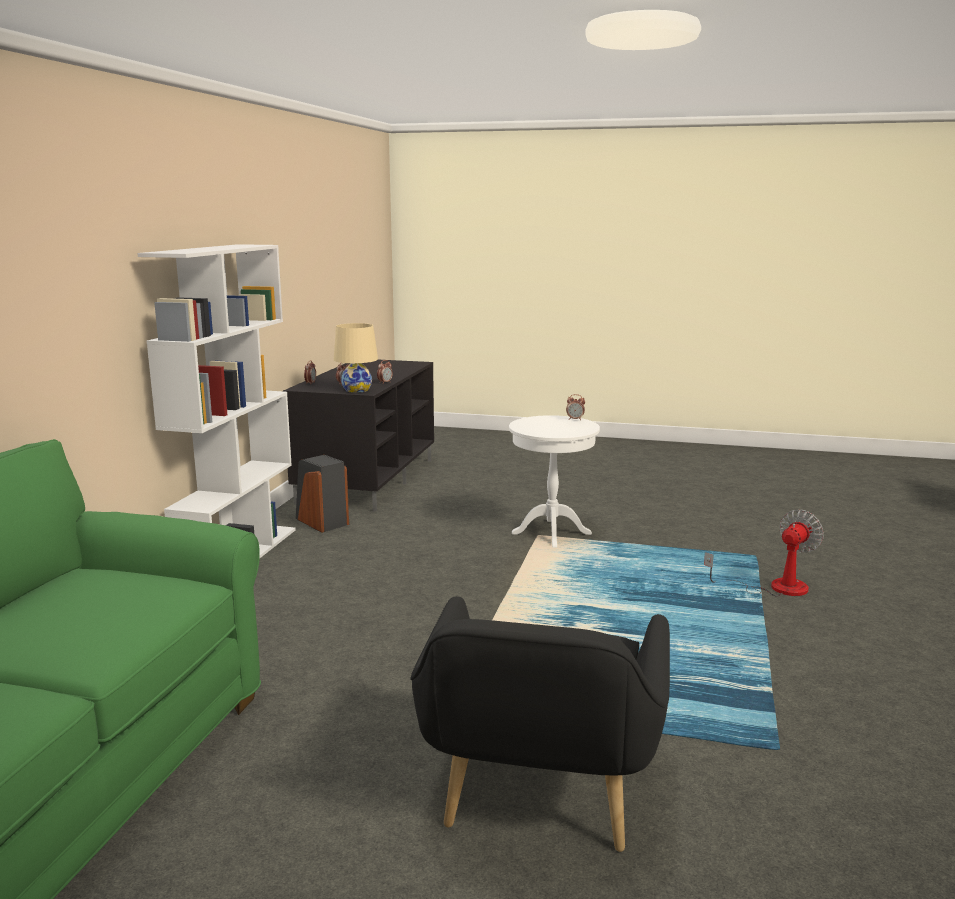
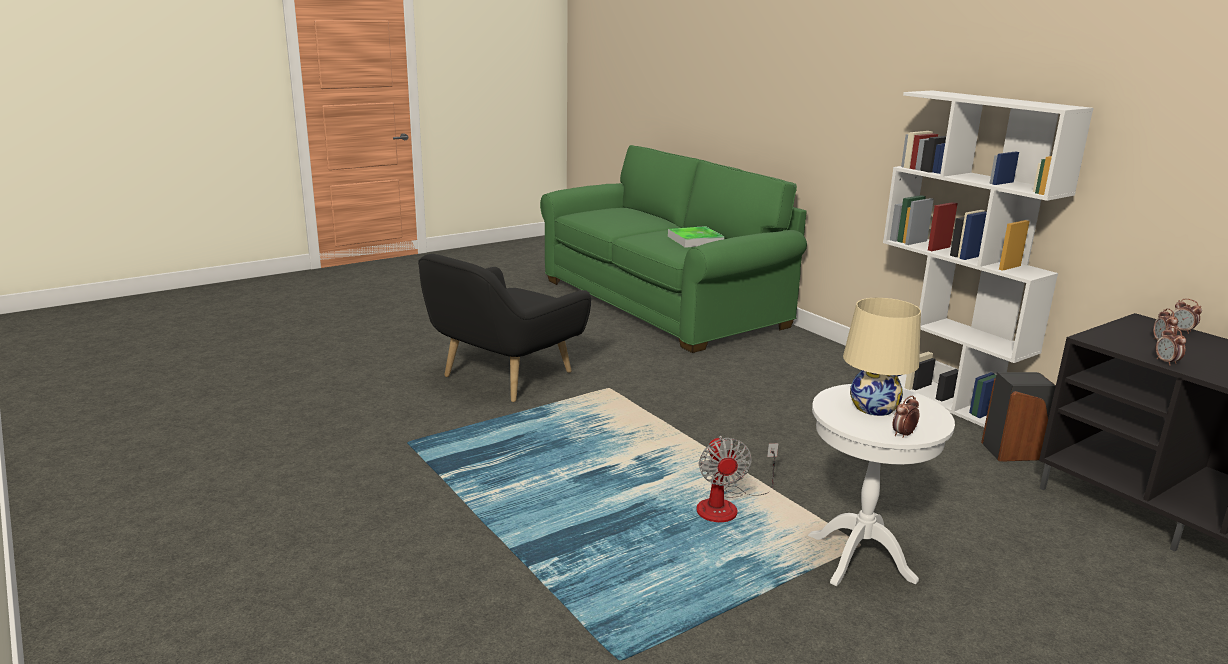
camera: 130 degrees right, 5 degrees up
(90, 596) = (695, 240): none -> tray
(357, 390) = (1113, 338): beige table lamp -> beige table lamp (874, 407)
(539, 795) = (503, 377): black armchair -> black armchair turned 105 degrees counterclockwise
(775, 587) = (539, 604): fan -> fan (727, 506)

